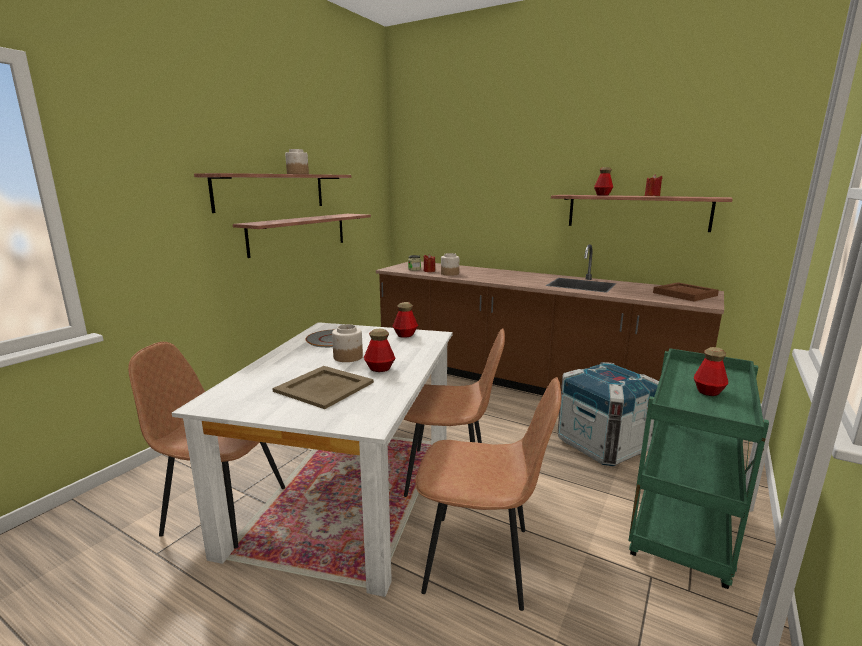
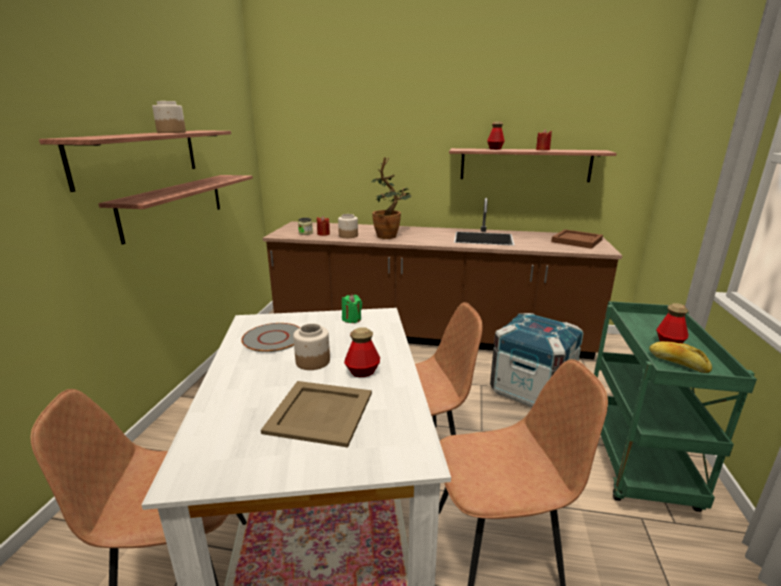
camera: 20 degrees left, 5 degrees up
(405, 335) = (351, 319): bottle -> green candle
(489, 276) = (390, 235): none -> potted plant
(696, 407) = (677, 363): none -> bread

